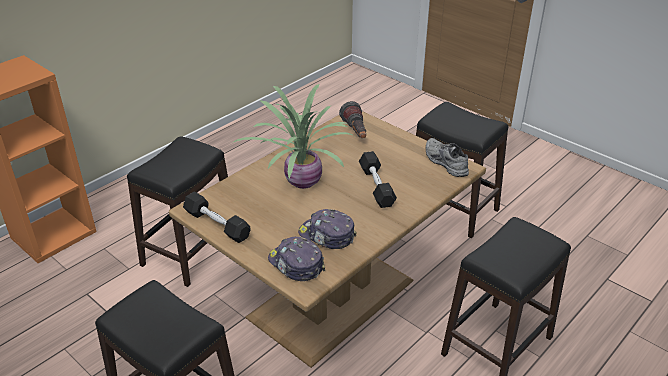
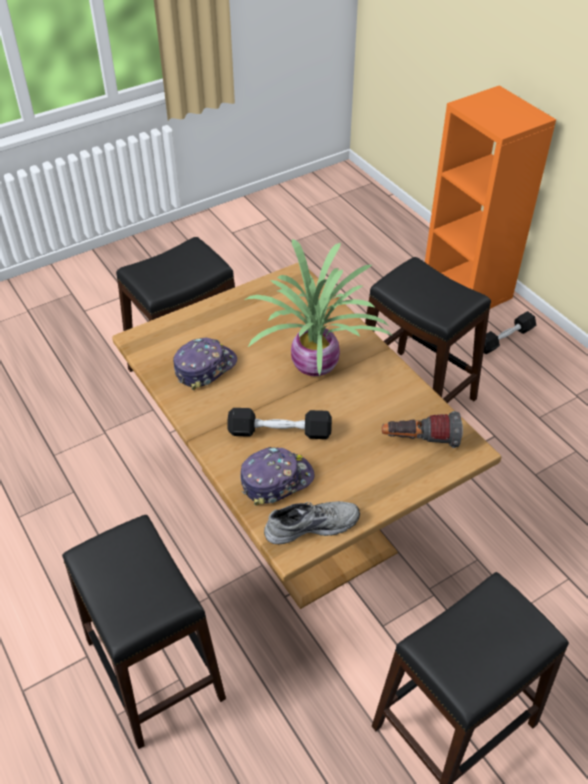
camera: 105 degrees right, 10 degrees up
(217, 224) = (260, 290): black dumbbell -> black dumbbell (505, 339)
(295, 264) = (171, 337): cap -> cap (276, 480)

